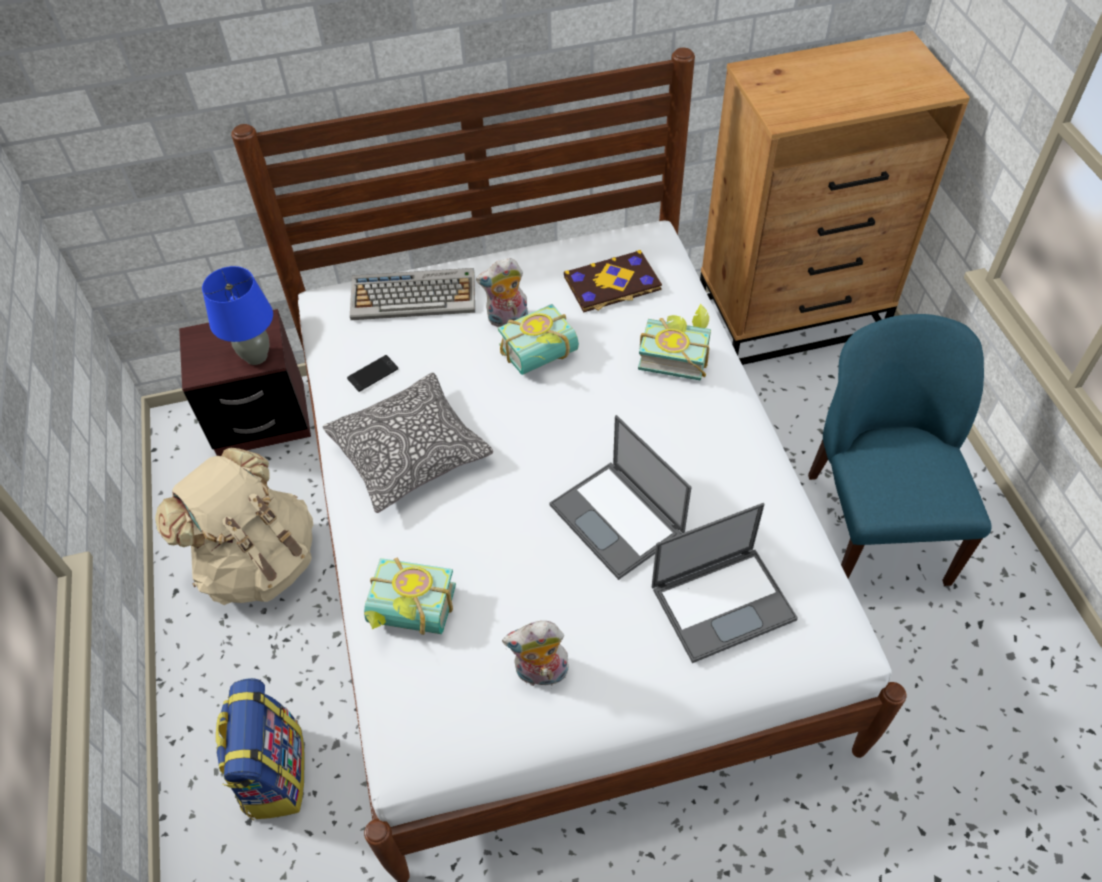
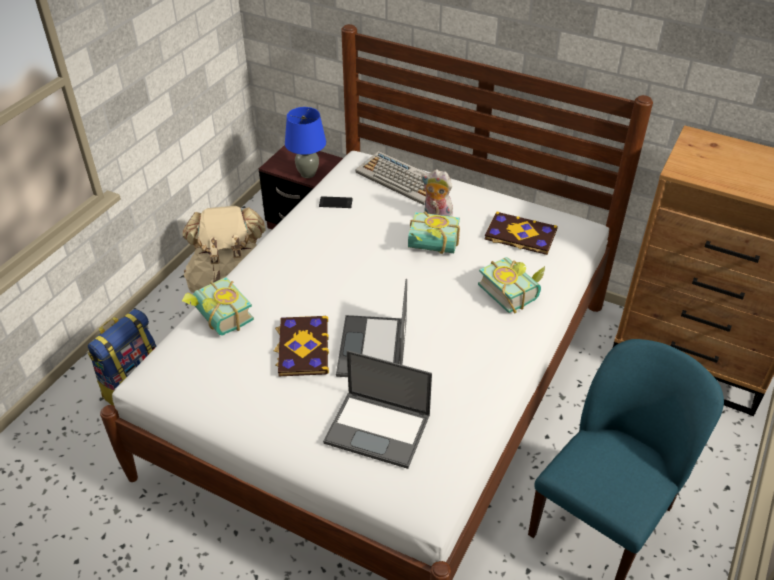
camera: 40 degrees right, 10 degrees down
(409, 452) = (309, 248): pillow -> none
(540, 674) = (244, 389): plush toy -> none
(545, 575) = (302, 347): none -> book

